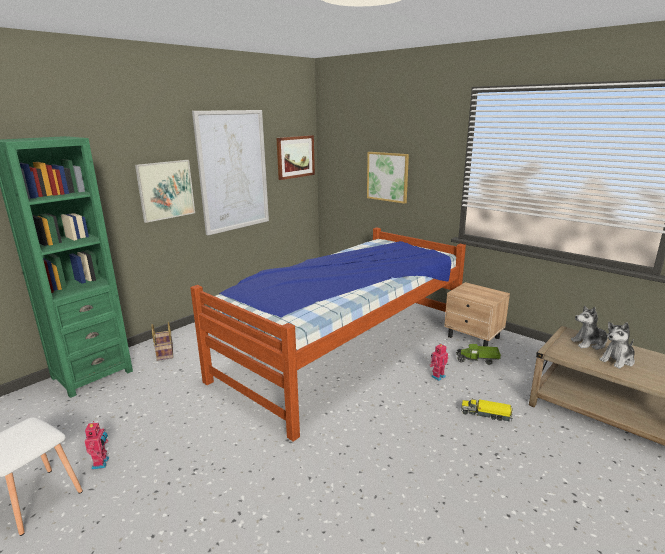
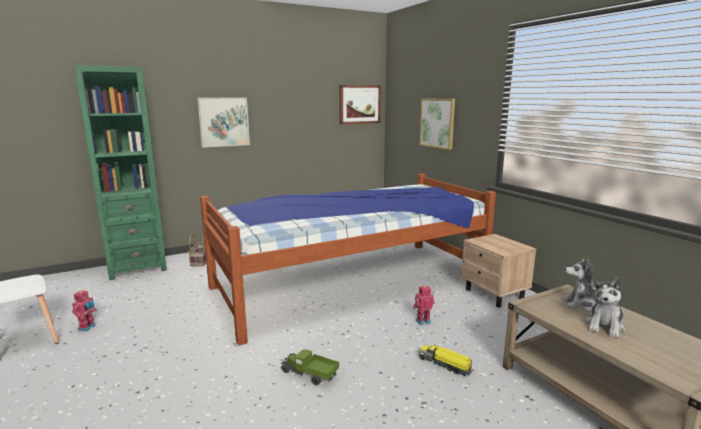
camera: 20 degrees right, 5 degrees down
(233, 171) = (291, 111): picture -> none
(477, 360) = (480, 315): toy truck -> toy truck (309, 374)
(617, 360) = (605, 326): plush toy -> plush toy turned 45 degrees counterclockwise

